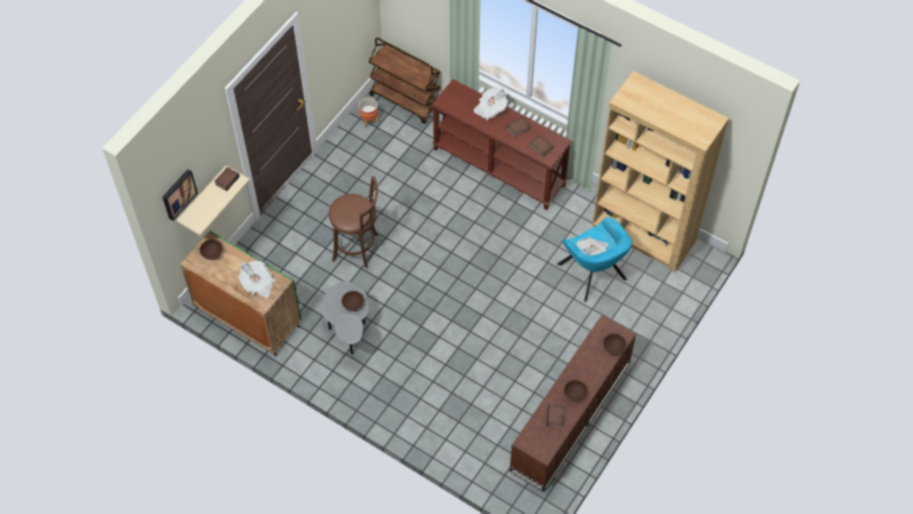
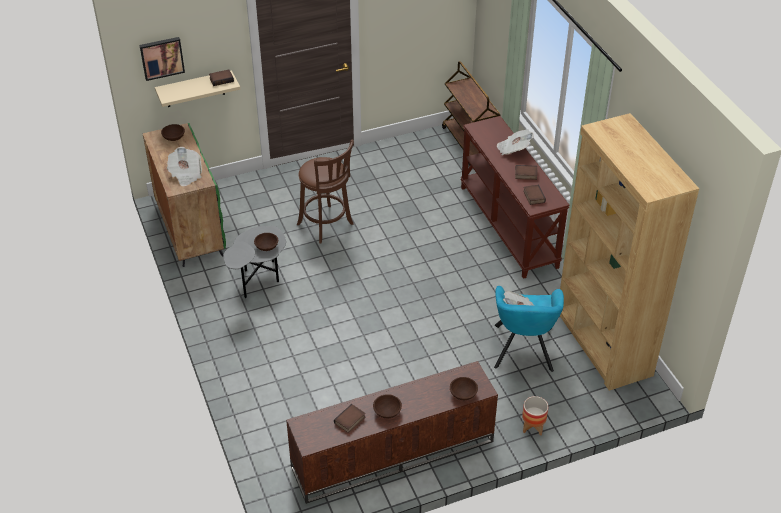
camera: 35 degrees right, 15 degrees down
(369, 120) = (424, 144): planter -> planter (533, 427)

